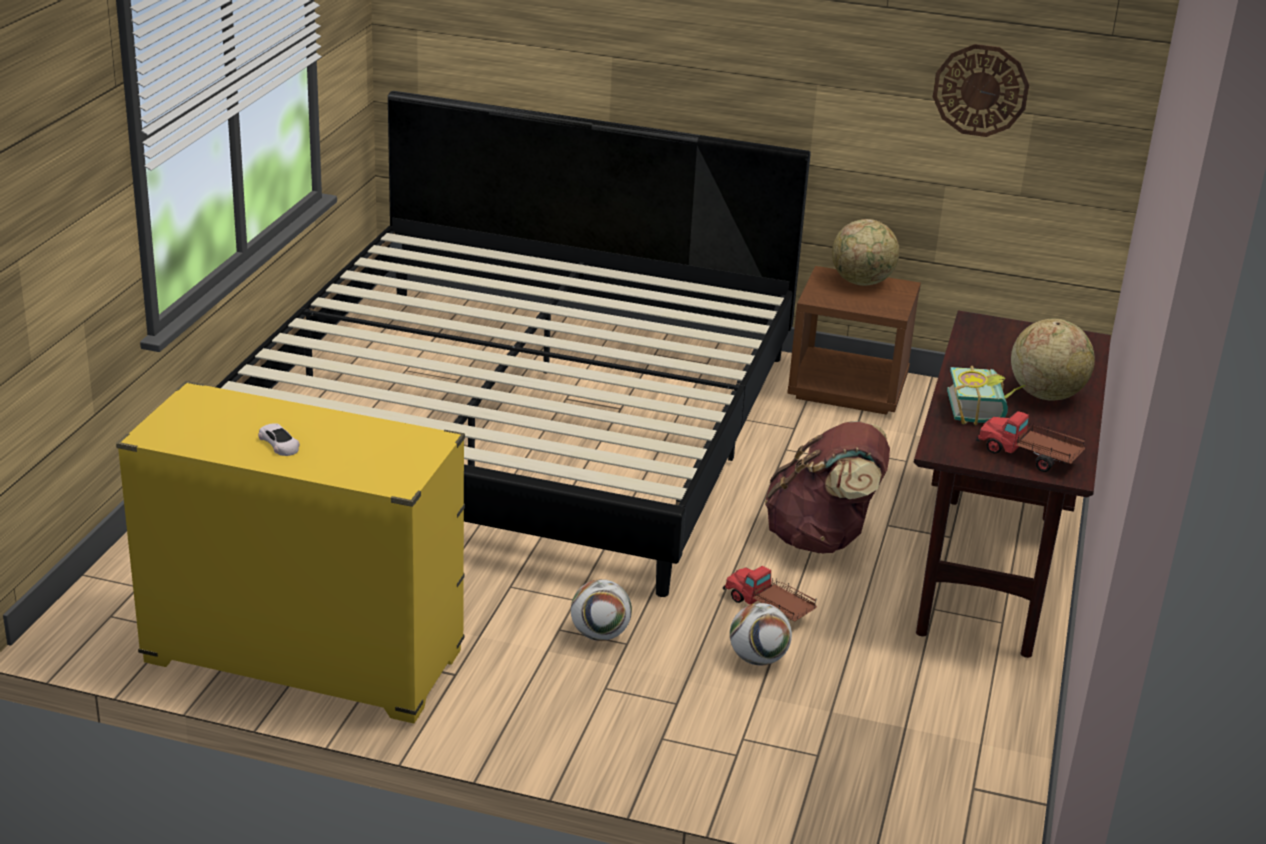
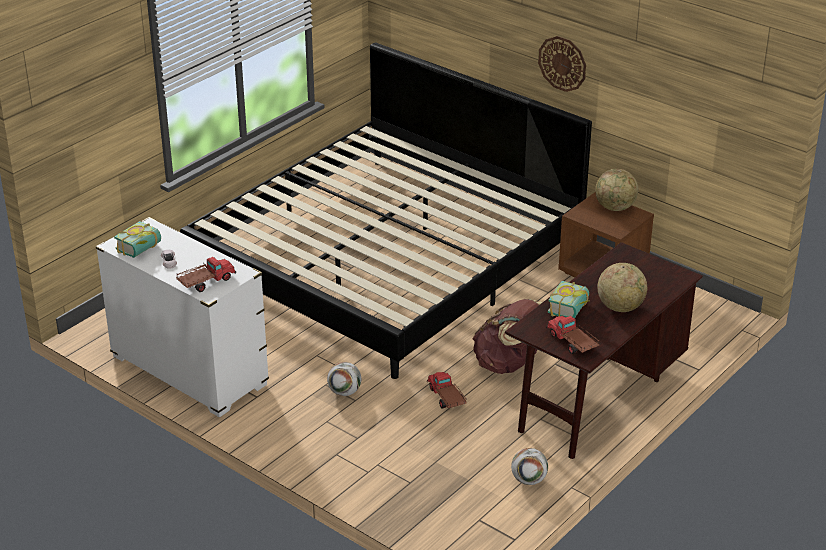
camera: 25 degrees right, 5 degrees up
(213, 434) = (142, 249): none -> book
(303, 658) = (189, 371): yellow dresser -> white dresser
(376, 466) = (205, 282): none -> toy truck
(757, 659) = (418, 424): football -> football (528, 480)
(980, 90) = (687, 101): wall clock -> wall clock (562, 63)

